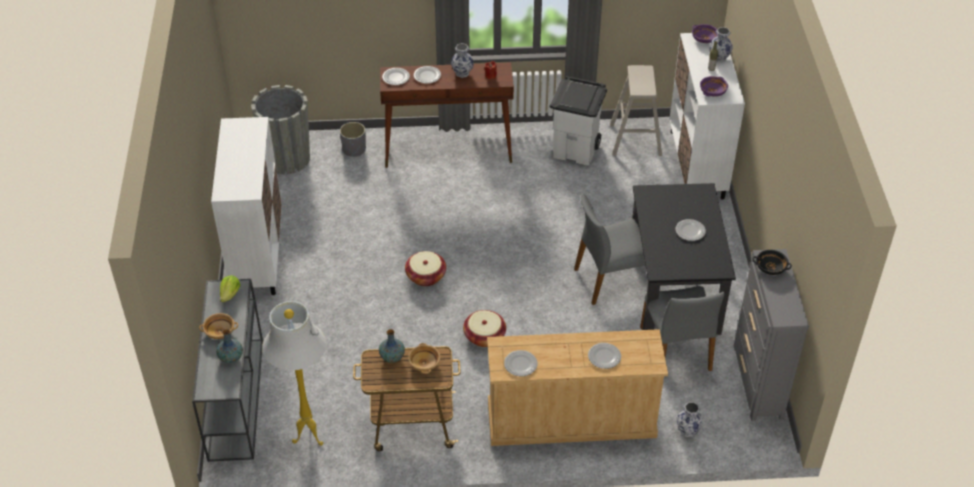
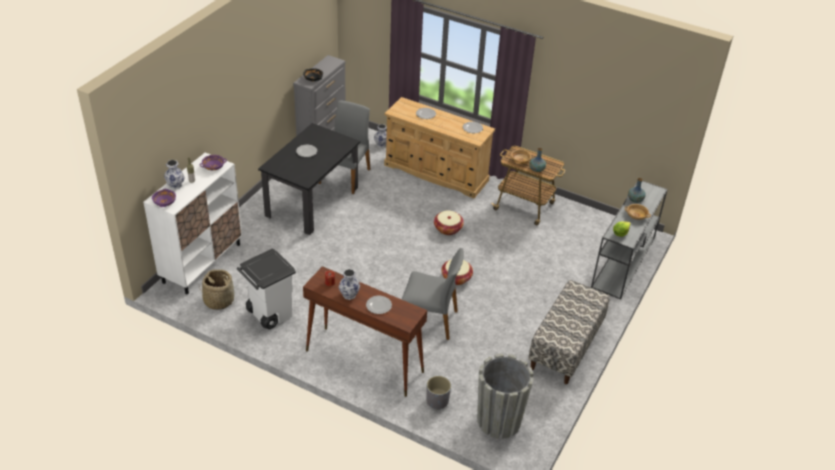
camera: 150 degrees left, 5 degrees down
(258, 254) = (566, 347): white cabinet -> bench
(308, 436) = (588, 226): white floor lamp -> none
(396, 77) = (404, 316): plate -> none
(611, 279) = (342, 223): grey chair -> grey chair (429, 320)
(635, 140) = (219, 300): beige stool -> basket

